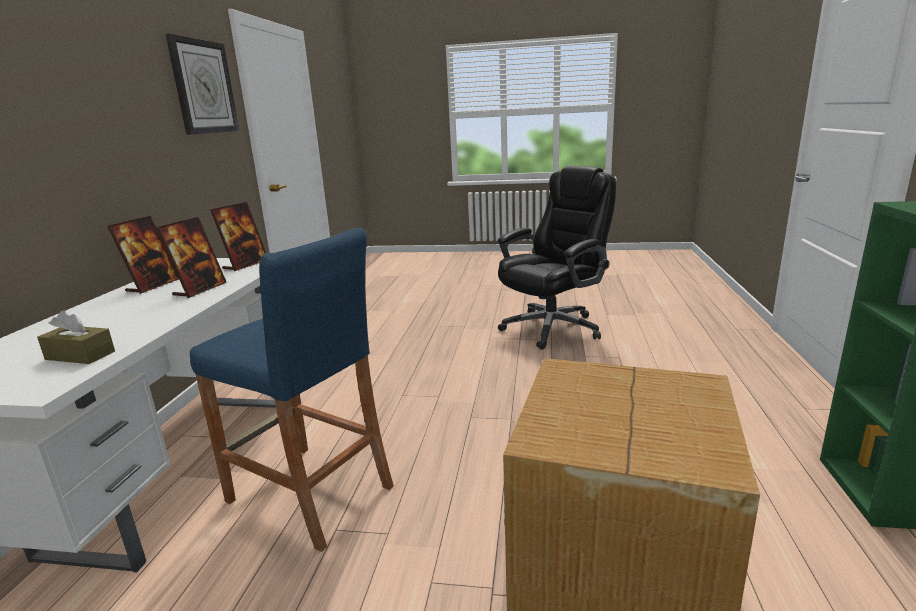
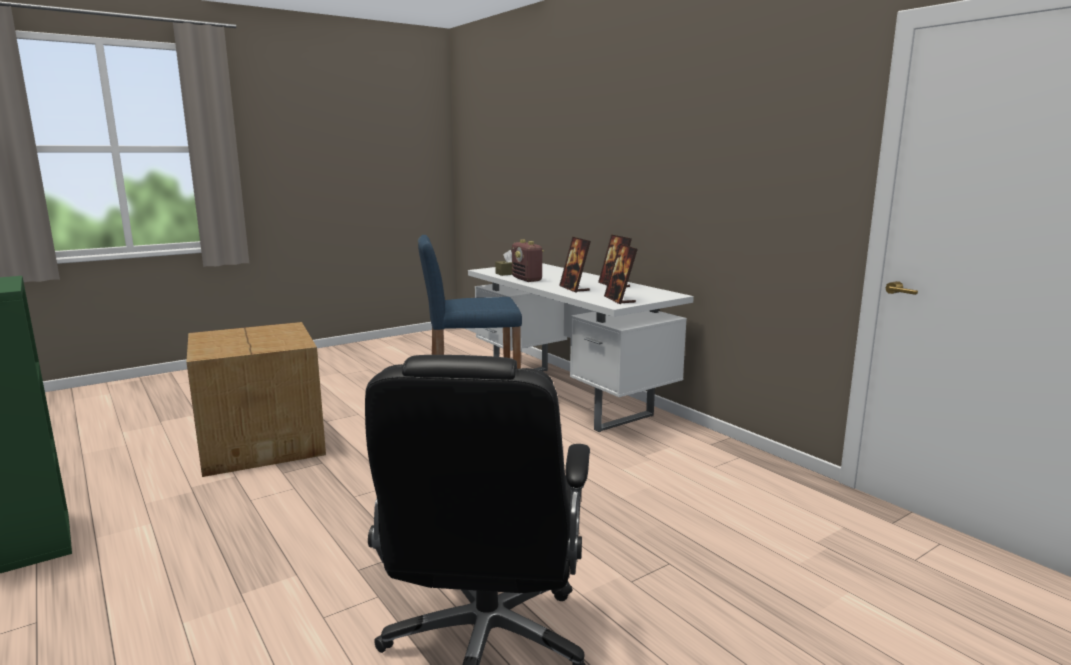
camera: 135 degrees right, 5 degrees down
(146, 325) = (527, 279): none -> radio
(203, 87) = (791, 133): wall clock -> none

